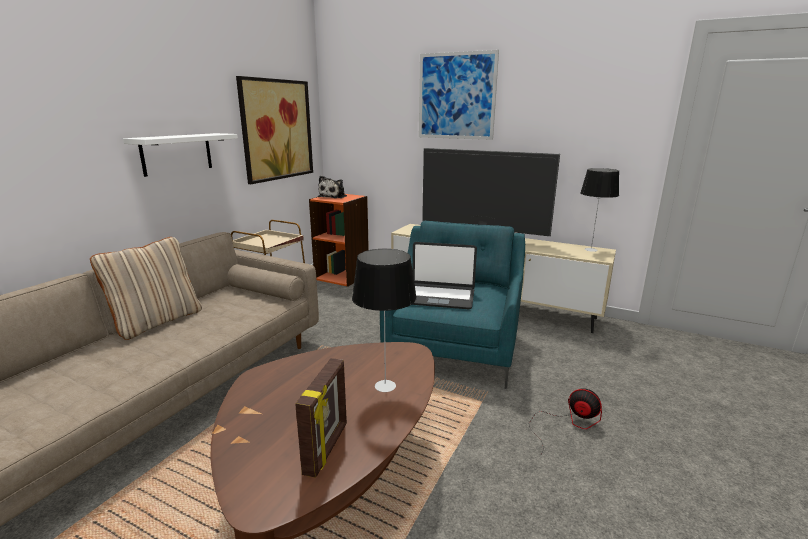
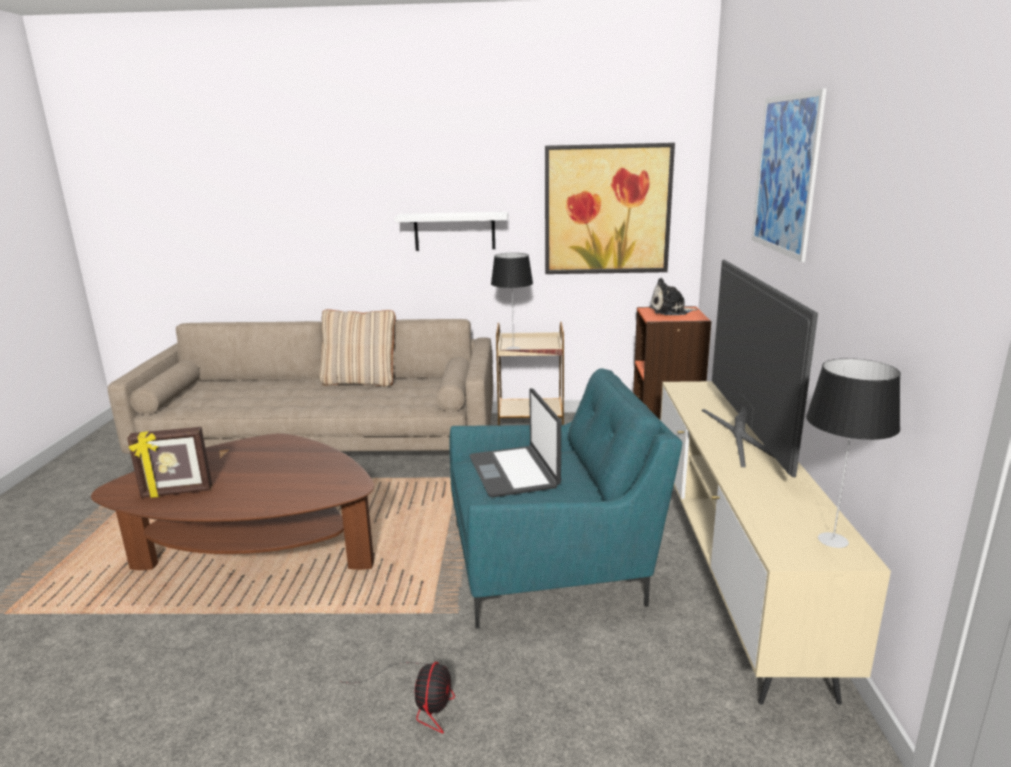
camera: 65 degrees right, 0 degrees up
(386, 386) = (275, 492): table lamp -> table lamp (513, 349)

